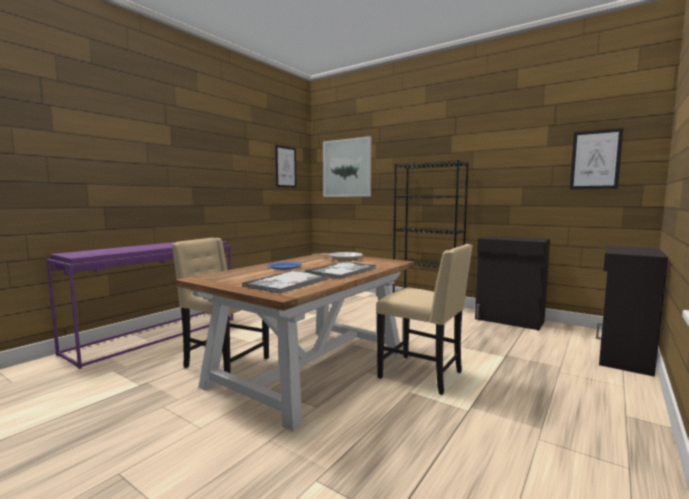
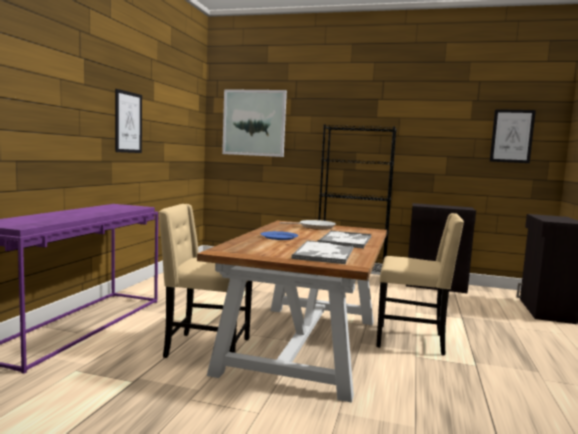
camera: 20 degrees left, 0 degrees up
(285, 167) = (185, 116): picture -> picture (128, 122)

